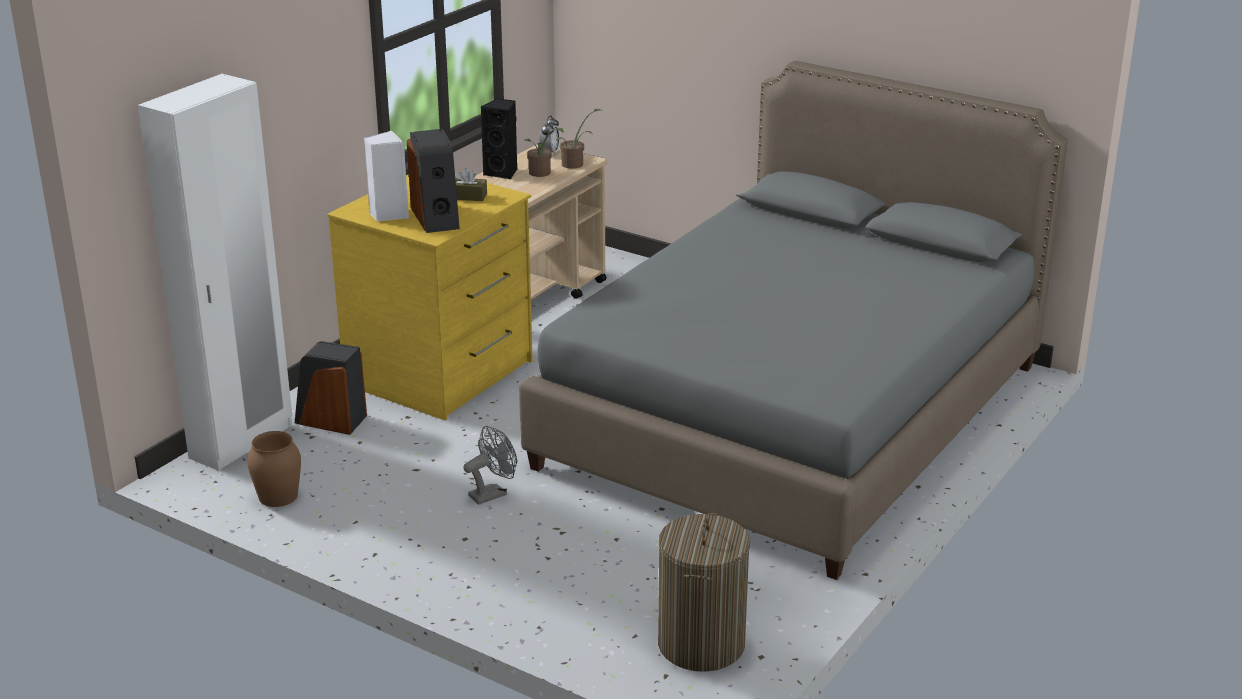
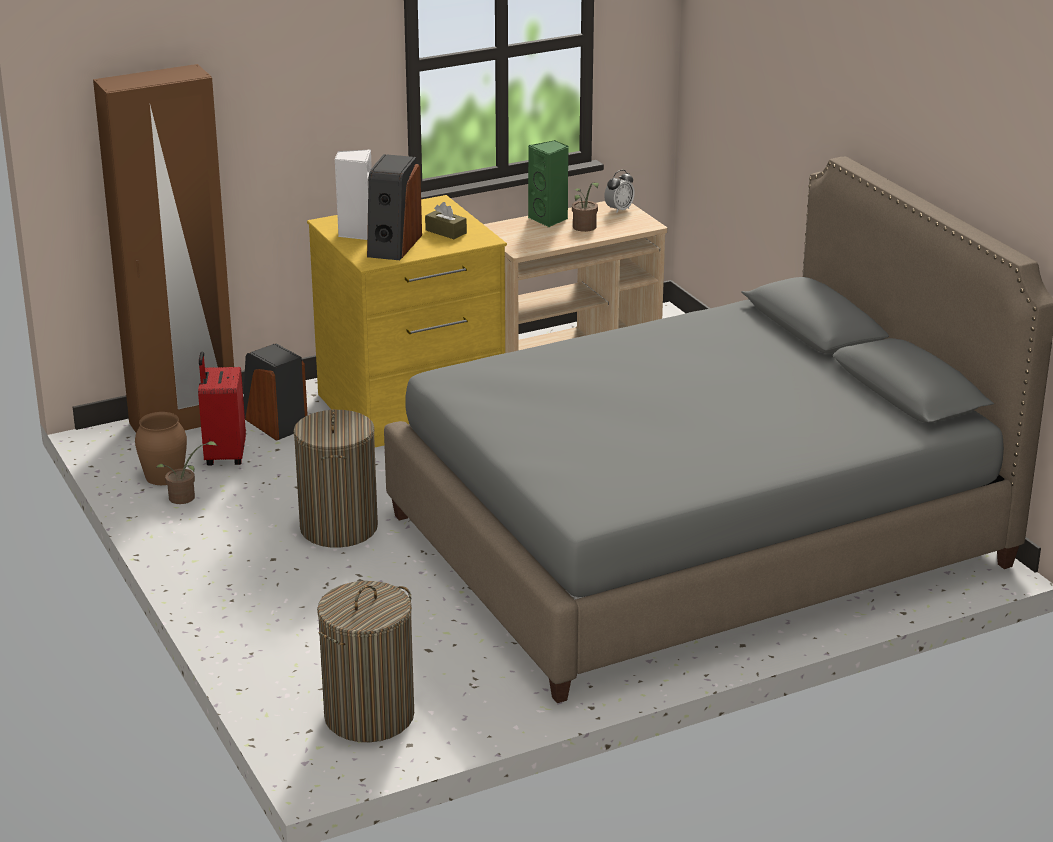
camera: 30 degrees right, 0 degrees up
(242, 442) = (184, 422): white wardrobe -> brown wardrobe
(315, 462) = (224, 455): none -> red suitcase
(493, 493) = (338, 528): grey fan -> laundry basket
(502, 172) = (549, 219): black speaker -> green speaker
(576, 164) = (629, 226): potted plant -> potted plant (185, 498)

